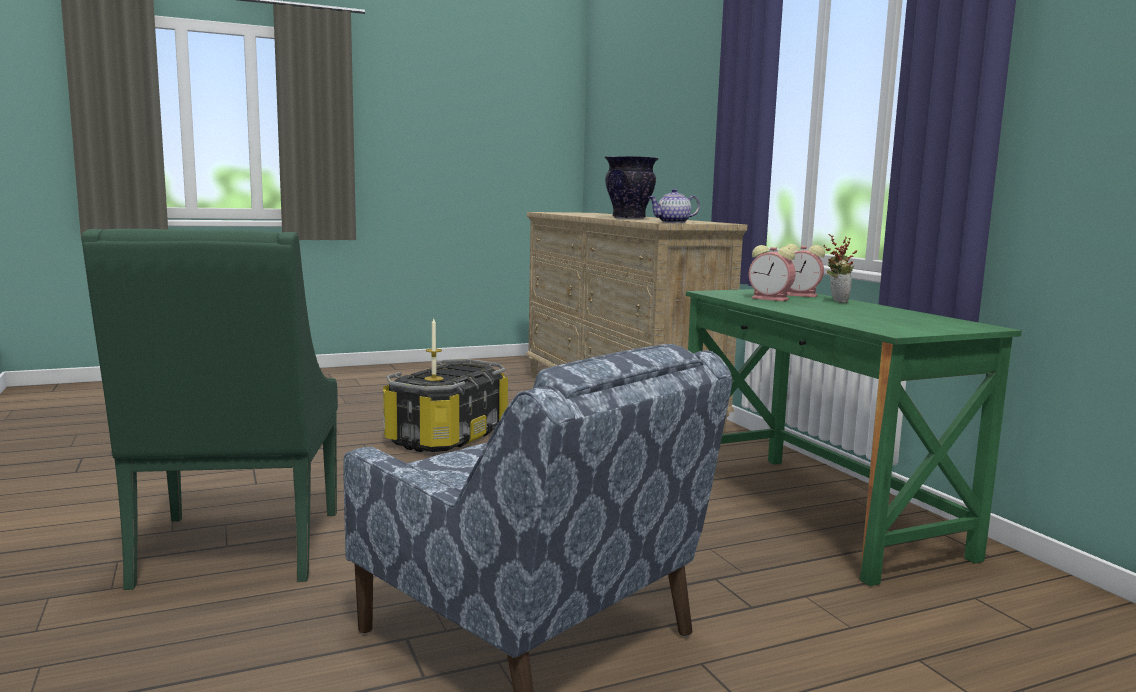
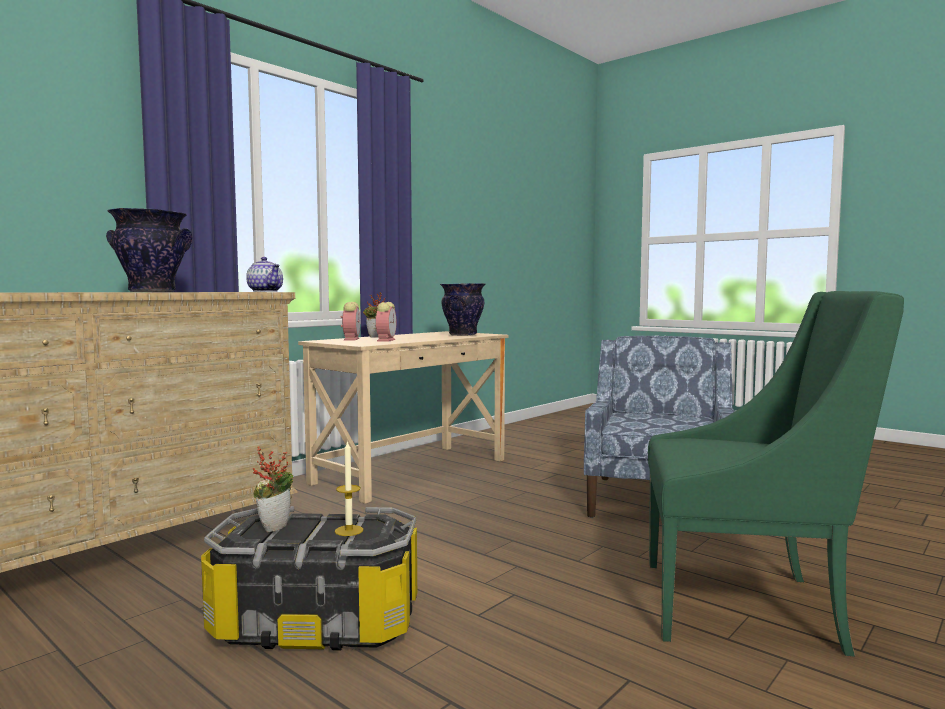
camera: 115 degrees left, 5 degrees down
(236, 551) = (746, 606): green armchair -> green armchair turned 45 degrees clockwise
(468, 370) = (274, 526): none -> potted plant
(814, 512) = (411, 471): green desk -> beige desk
(882, 322) = (462, 335): none -> vase

